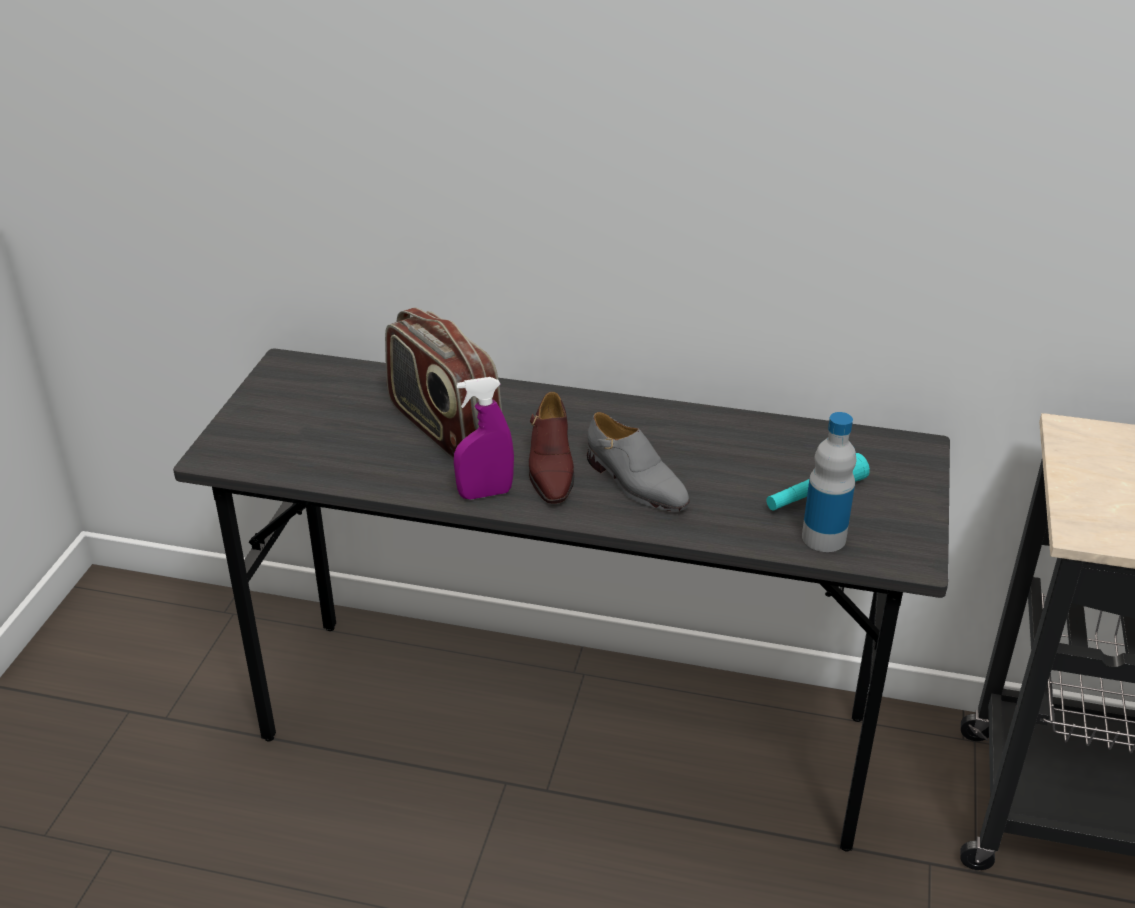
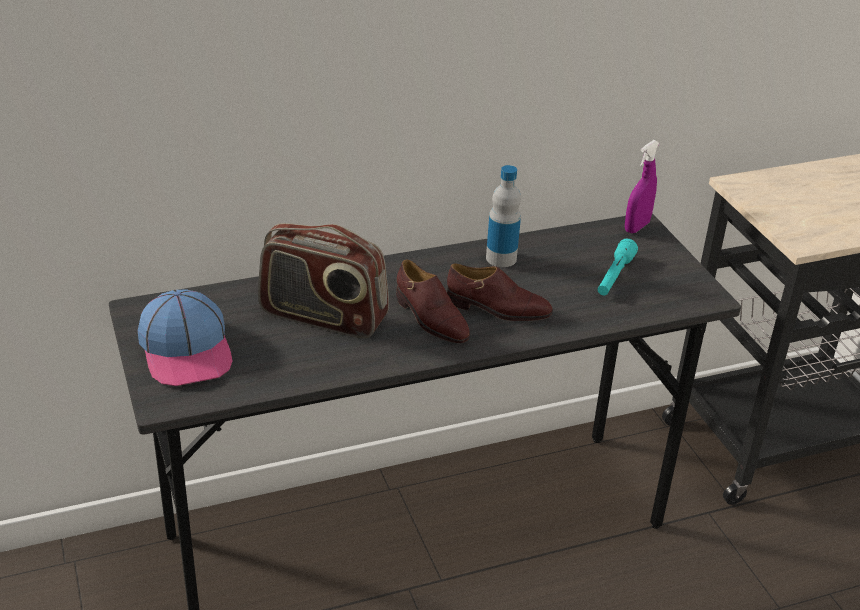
camera: 35 degrees left, 0 degrees up
(285, 416) = (187, 350): none -> cap
(485, 493) = (405, 353): purple spray bottle -> purple spray bottle (637, 227)
(635, 483) = (498, 309): grey shoe -> brown shoe
(823, 538) = (647, 302): bottle -> bottle (501, 258)

